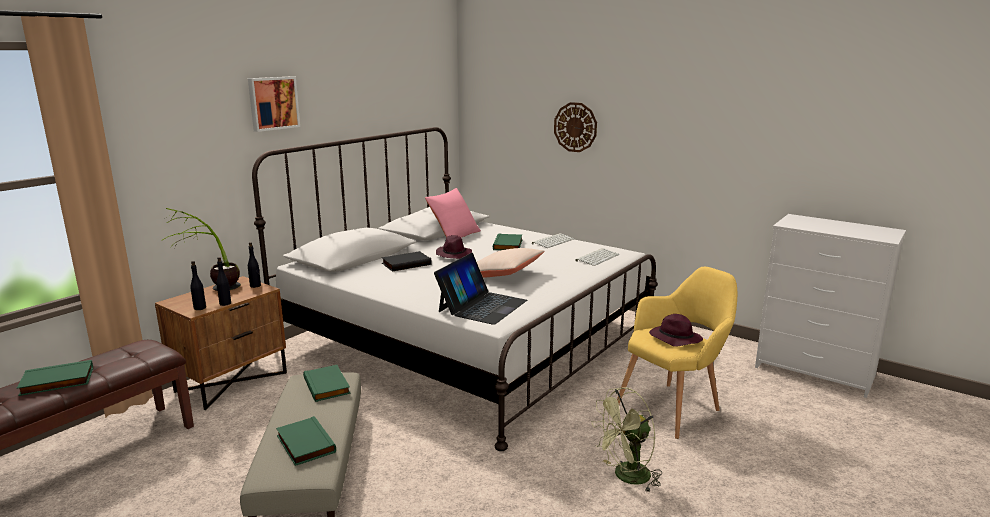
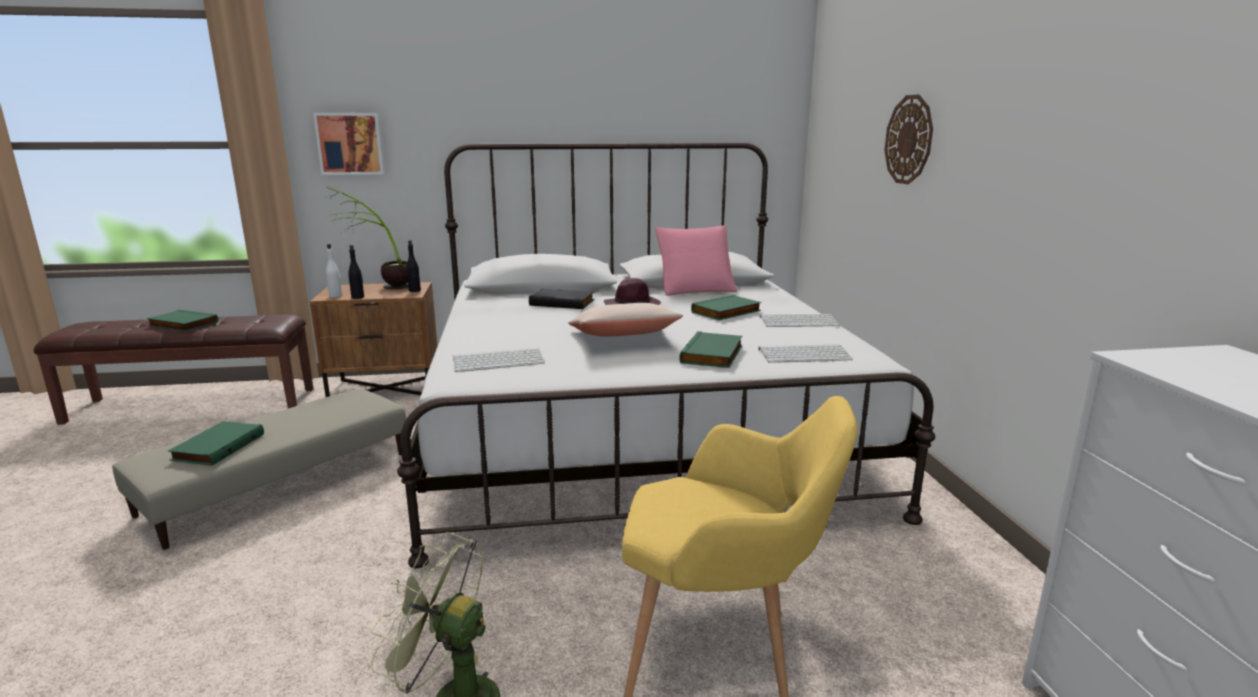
camera: 45 degrees right, 0 degrees up
(200, 308) = (336, 296): black bottle -> white bottle
(273, 103) = (488, 90): picture -> picture (350, 144)
(328, 386) = (350, 407): green book -> green book (713, 355)
(482, 306) = (499, 361): laptop -> keyboard
(674, 339) = (698, 514): purple hat -> none

